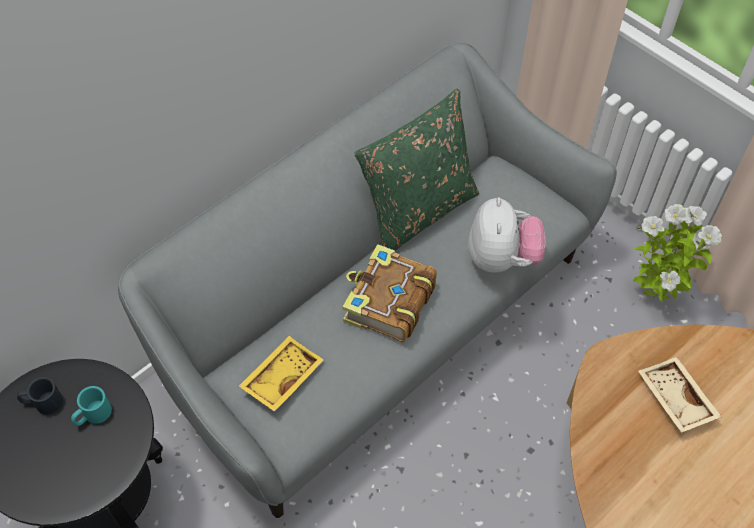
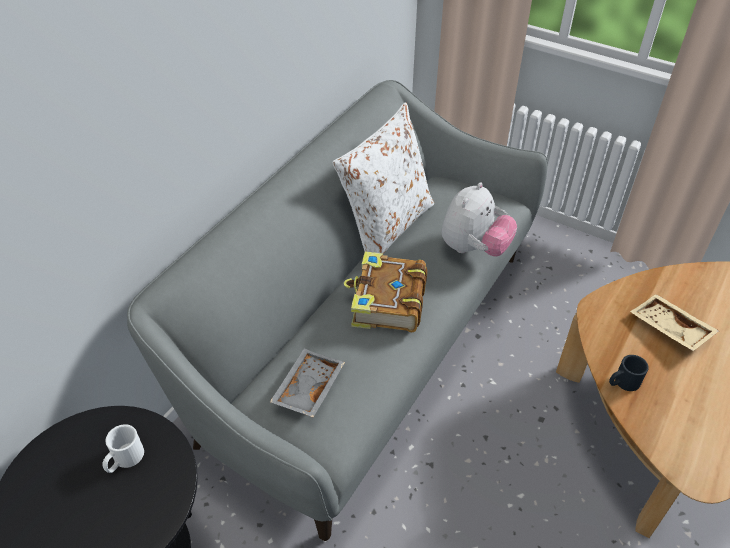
camera: 15 degrees left, 10 degrees down
(42, 402) = (64, 460): black mug -> black mug (622, 382)
(93, 415) = (124, 460): turquoise mug -> white mug
(281, 377) = (307, 388): yellow tray -> grey tray
(418, 211) = (386, 226): green pillow -> white pillow
(501, 258) = (474, 248): plush toy -> plush toy turned 45 degrees clockwise
(654, 296) = (591, 273): potted plant -> none

